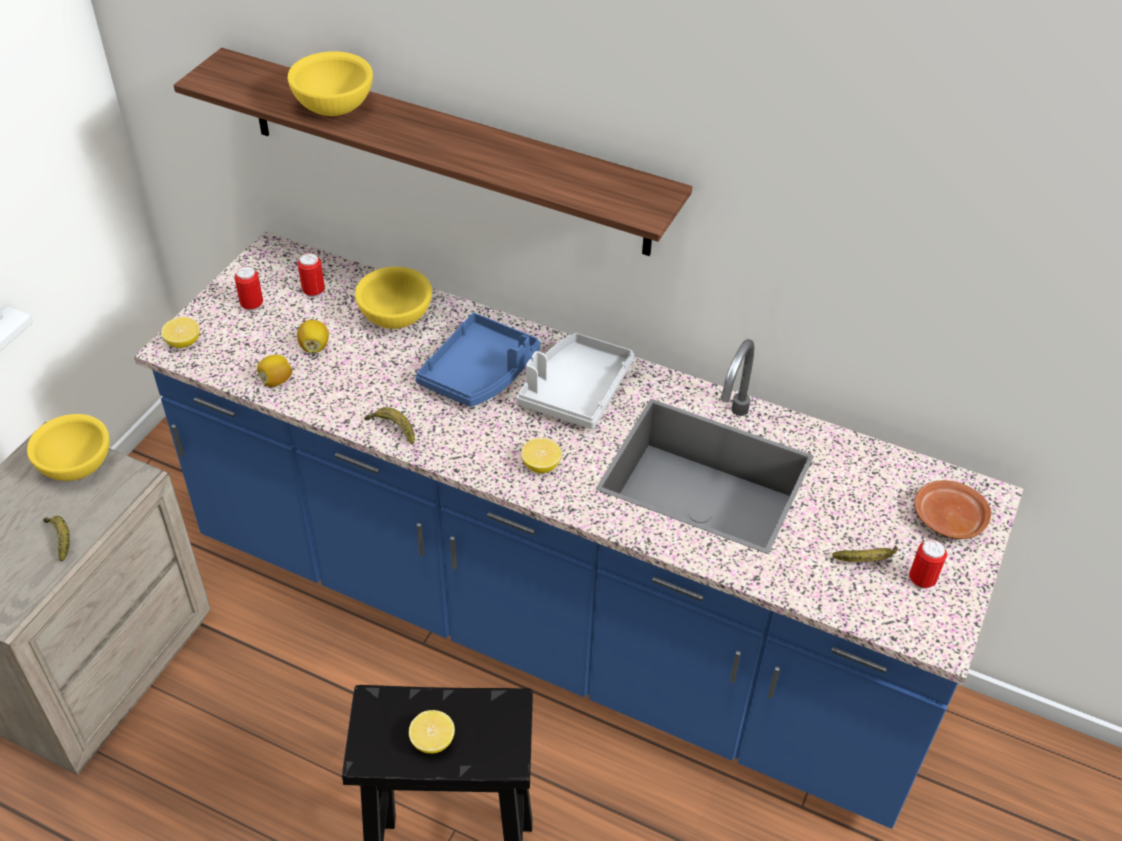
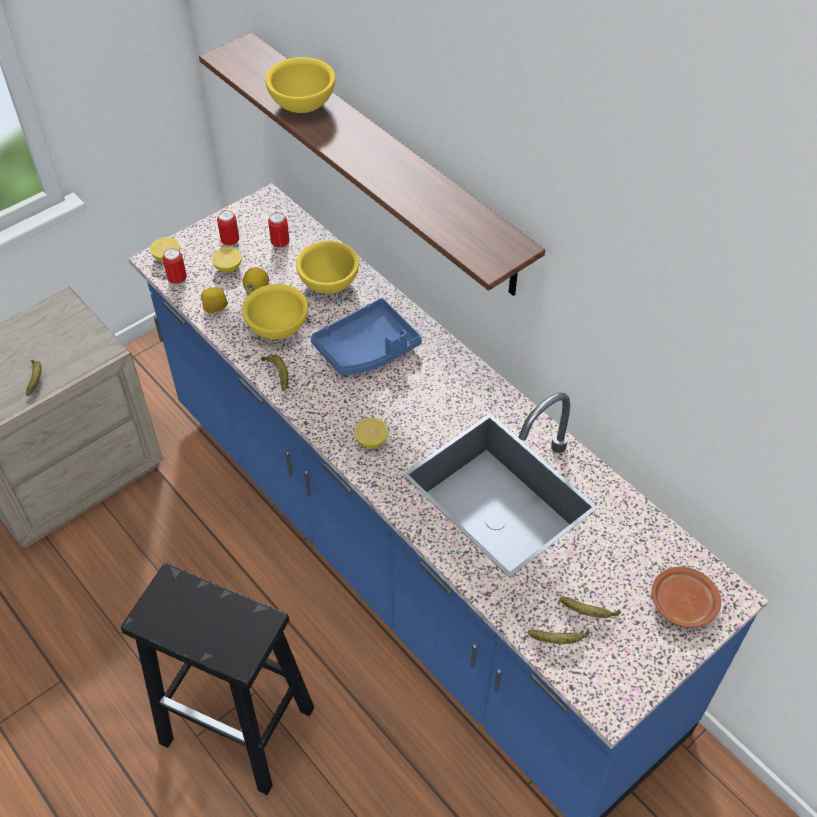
camera: 25 degrees right, 5 degrees up
(76, 467) = (72, 328): yellow bowl -> yellow bowl (277, 328)
(432, 741) = (195, 626): lemon -> lemon (228, 267)
(575, 390) = (433, 387): grey tray -> none
(854, 597) = (559, 640): none -> banana
(921, 580) = (626, 647): can -> can (177, 280)

